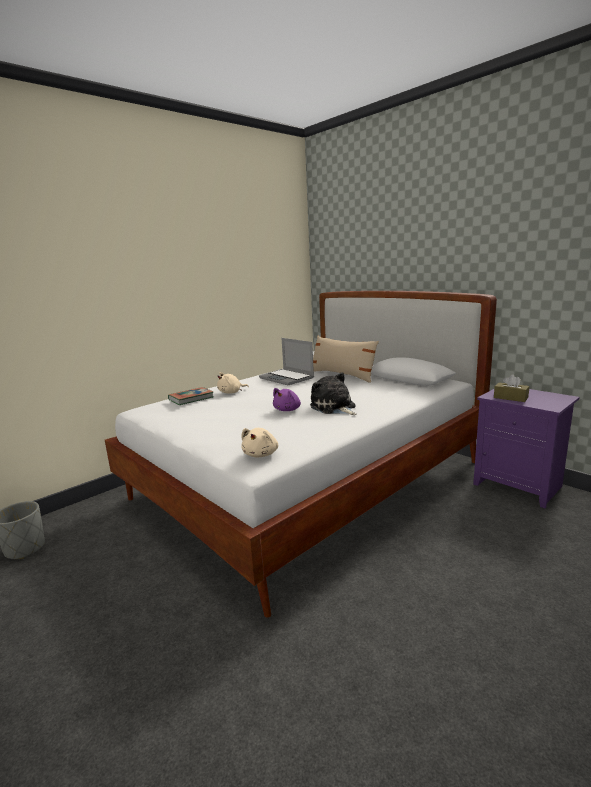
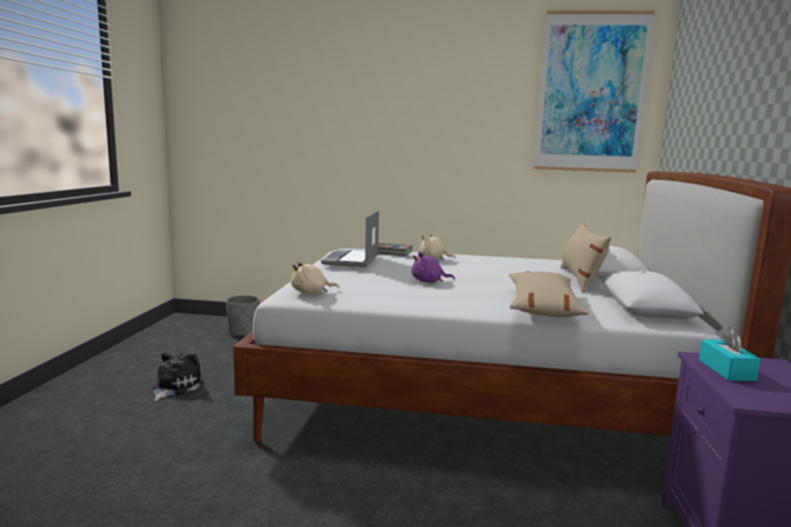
camera: 50 degrees right, 5 degrees down
(270, 238) = (591, 93): none -> picture
(287, 378) = (515, 264): laptop -> laptop (352, 260)
(334, 408) = (464, 293): plush toy -> plush toy (175, 387)
(388, 399) = (542, 307): none -> beige pillow
(510, 398) = (726, 370): brown tissue box -> turquoise tissue box

